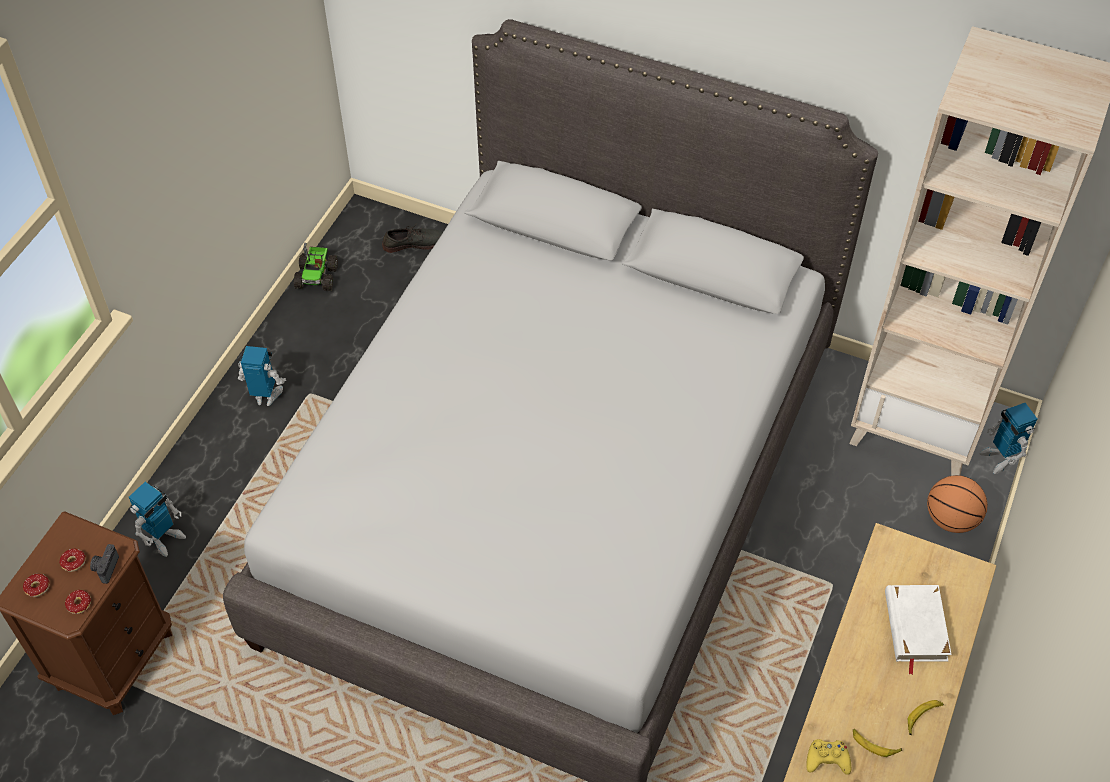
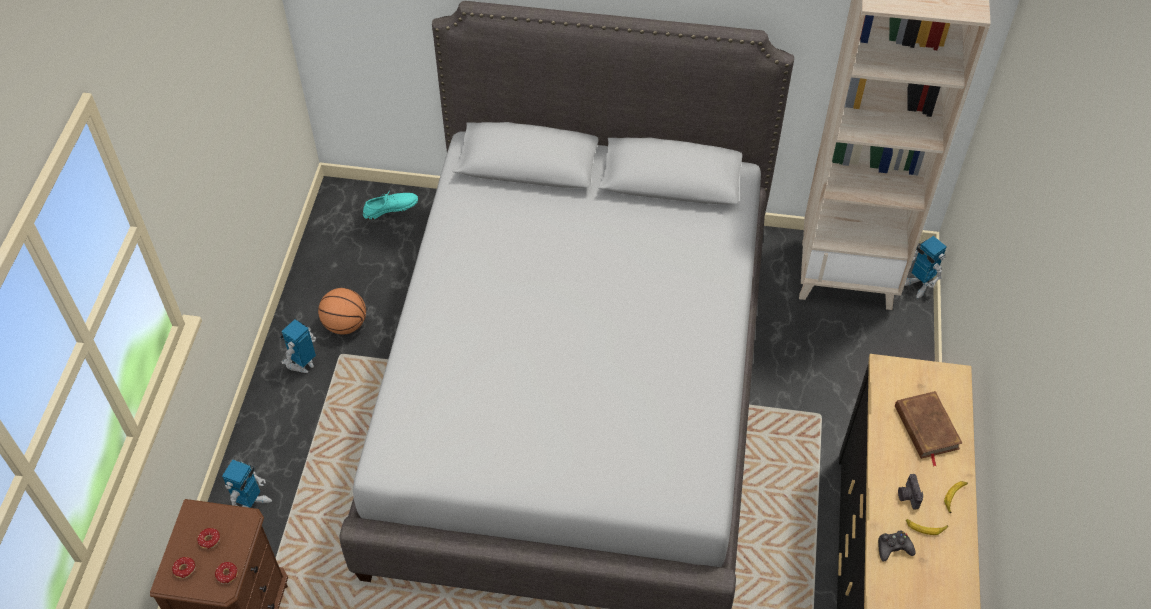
camera: 15 degrees left, 0 degrees up
(105, 568) = (239, 538): camera -> camera (907, 496)
(266, 396) = (303, 365): toy robot -> toy robot turned 45 degrees counterclockwise
(317, 276) = (314, 253): toy truck -> none
(415, 243) = (390, 207): grey shoe -> turquoise shoe
(827, 759) = (893, 548): yellow game controller -> black game controller
(915, 626) = (926, 428): white book -> brown book
(950, 519) = (895, 341): basketball -> basketball (345, 325)

